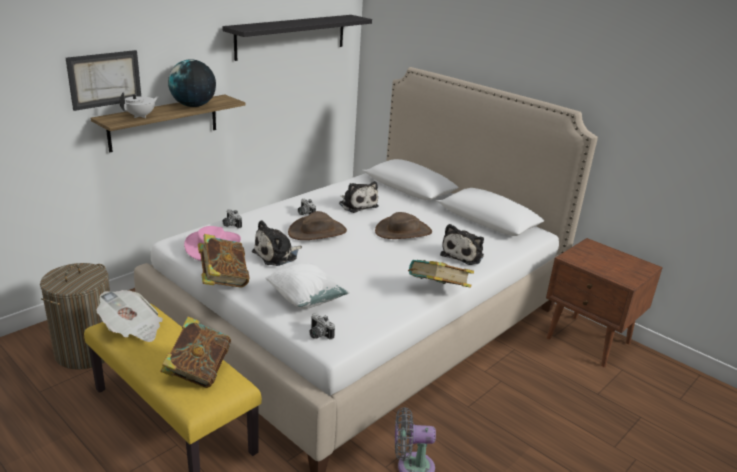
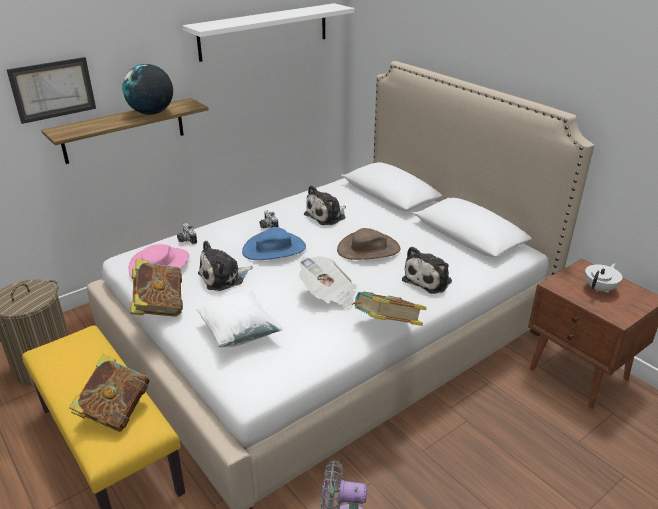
camera: 10 degrees right, 5 degrees up
(132, 329) = (65, 357): newspaper -> newspaper (328, 295)
(141, 116) = (92, 127): white teapot -> white teapot (600, 288)
(291, 36) = (264, 31): black shelf -> white shelf
(317, 231) = (274, 249): brown hat -> blue hat
(318, 334) = (239, 379): camera -> none
(357, 205) = (327, 216): plush toy -> plush toy turned 75 degrees clockwise

